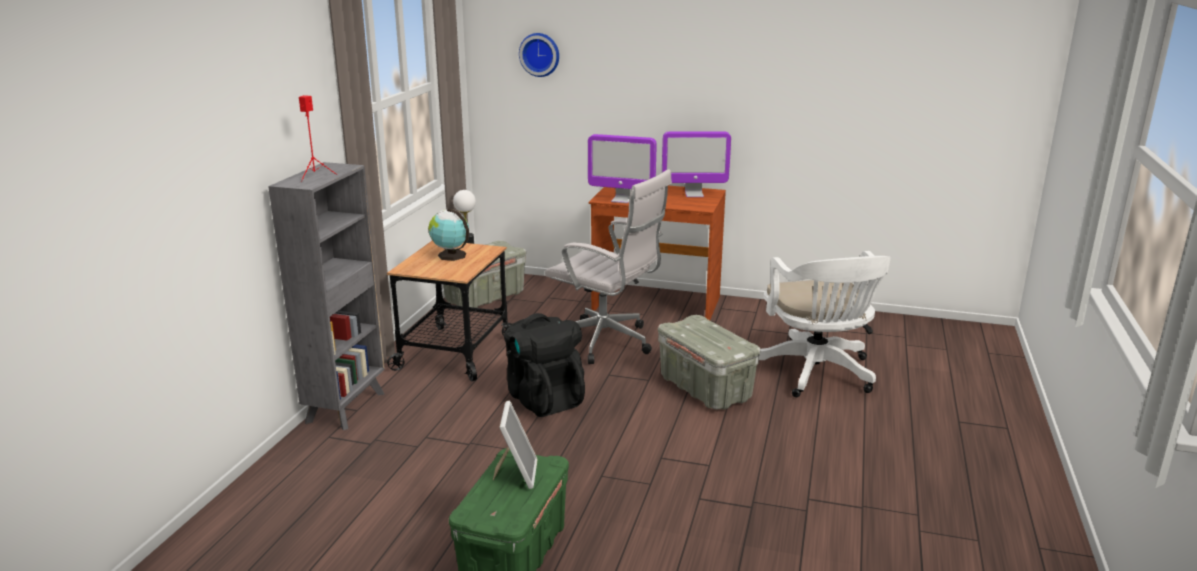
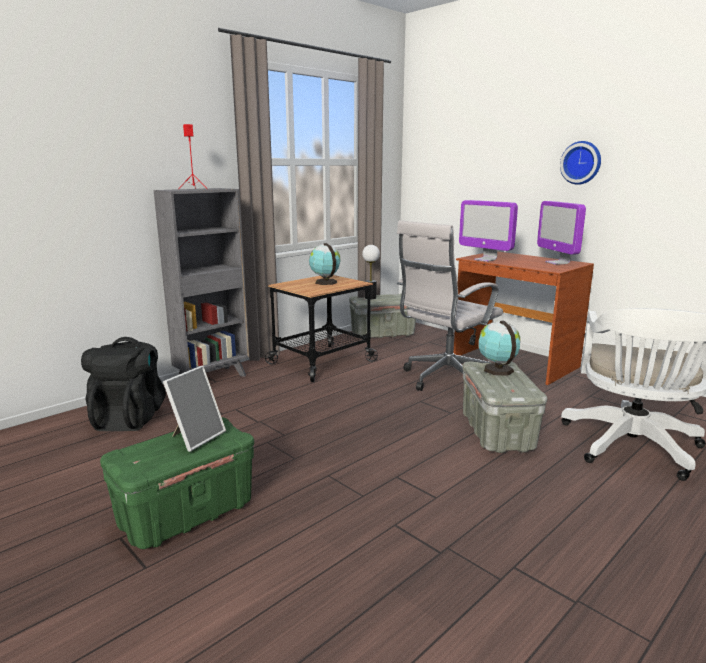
camera: 30 degrees right, 5 degrees down
(540, 54) = (452, 144): wall clock -> wall clock (581, 163)
(544, 398) = (349, 405): black backpack -> black backpack (129, 417)
(608, 343) = (444, 379): white office chair -> white office chair turned 75 degrees clockwise
(694, 194) = (557, 263): monitor -> monitor turned 45 degrees clockwise
(696, 327) = (497, 369): none -> globe

